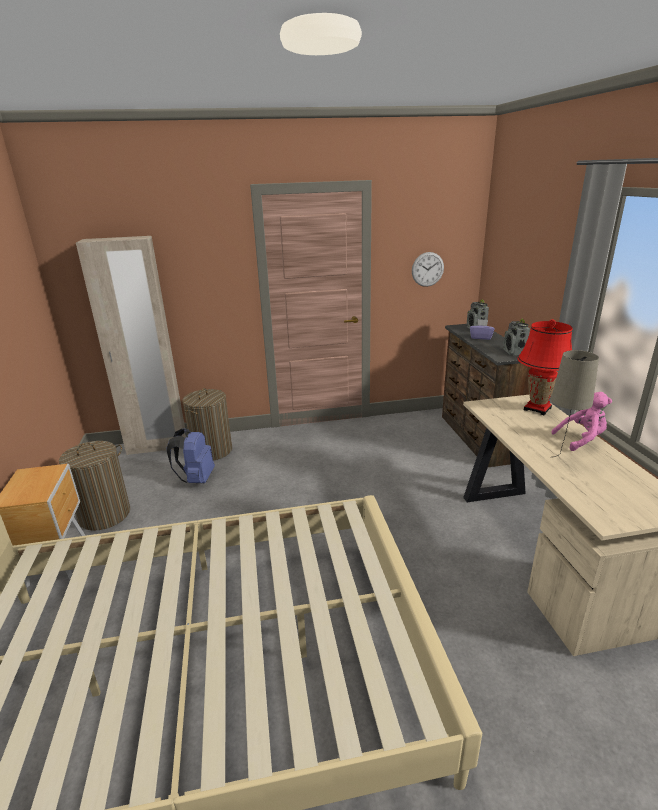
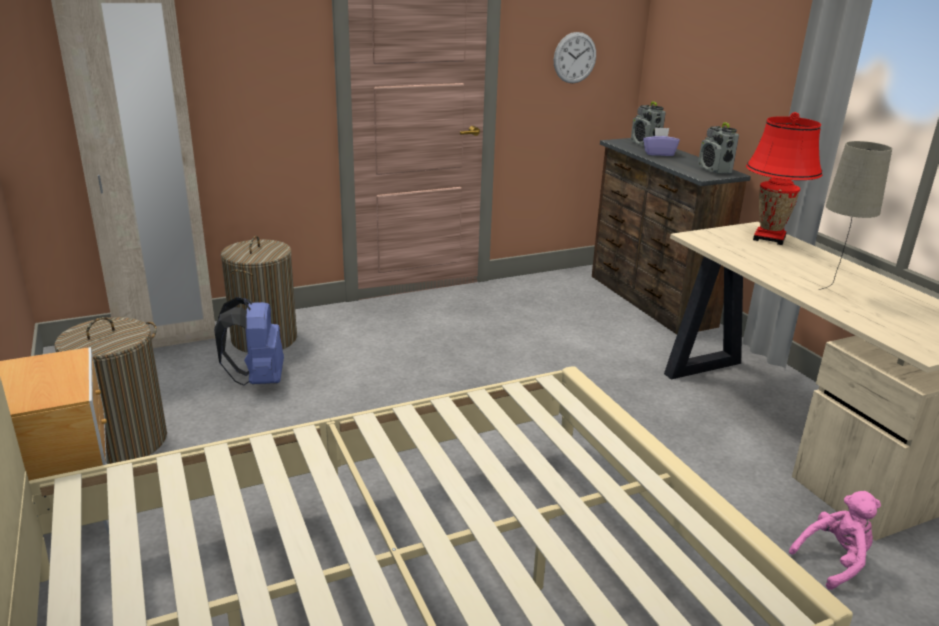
camera: 15 degrees left, 0 degrees up
(581, 440) = (843, 269): pink plush toy -> pink plush toy (834, 561)

